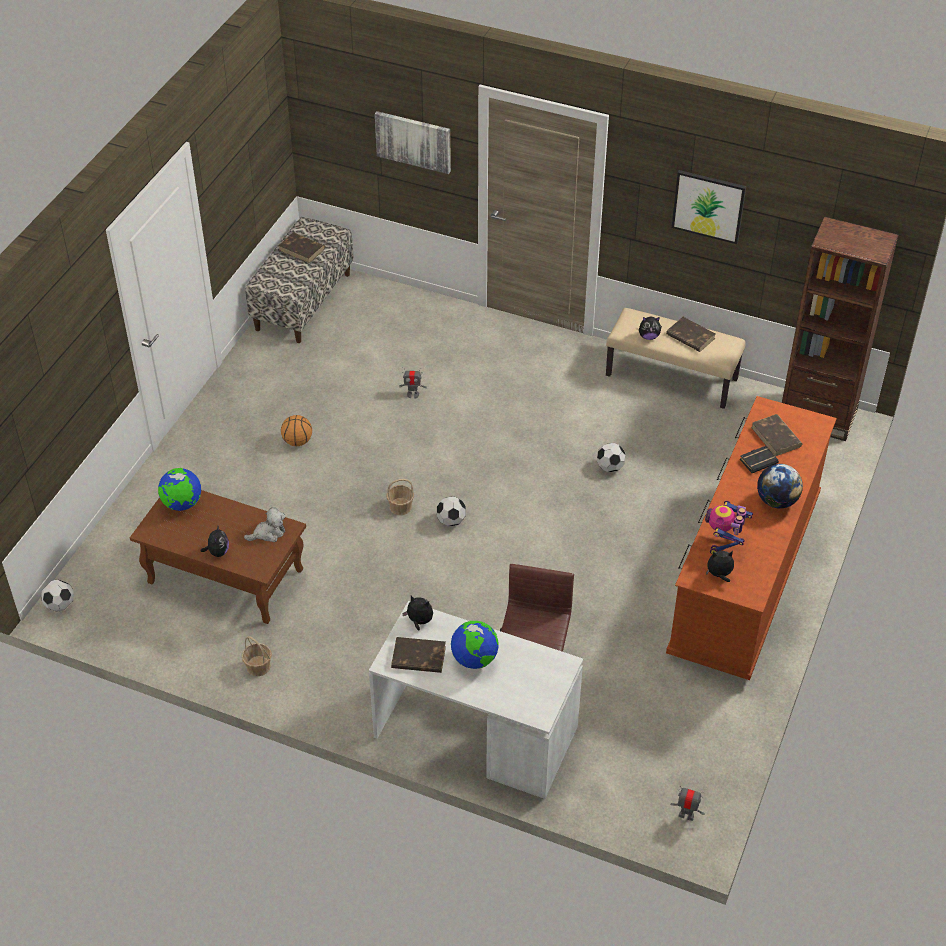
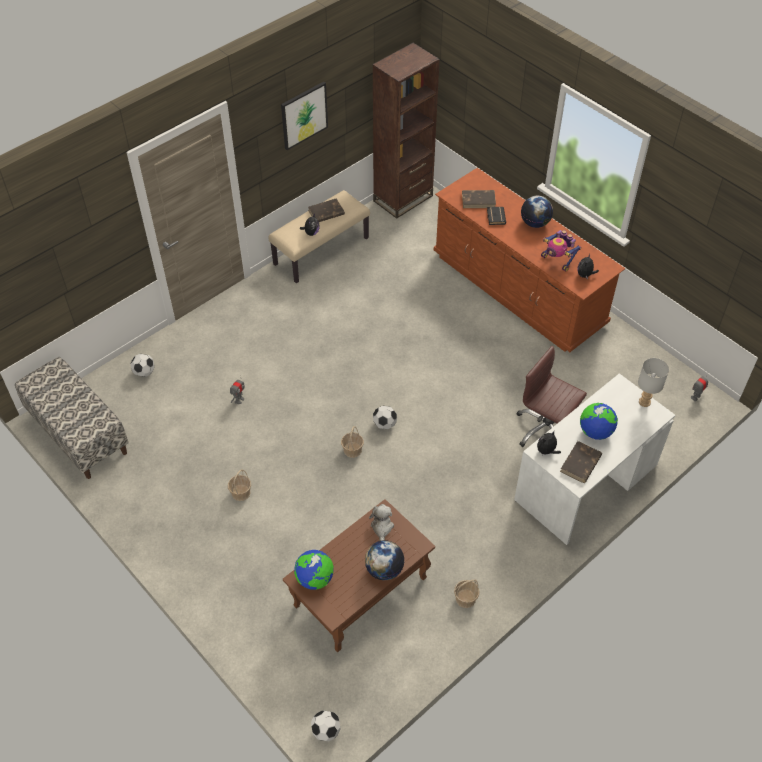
camera: 65 degrees left, 5 degrees up
(218, 552) = (384, 569): plush toy -> globe
(297, 441) = (240, 493): basketball -> basket
(302, 249) = (58, 396): brown book -> none
(413, 141) = (88, 241): picture -> none
(551, 695) = (644, 401): none -> grey table lamp
(610, 467) = (385, 316): football -> football (144, 372)

